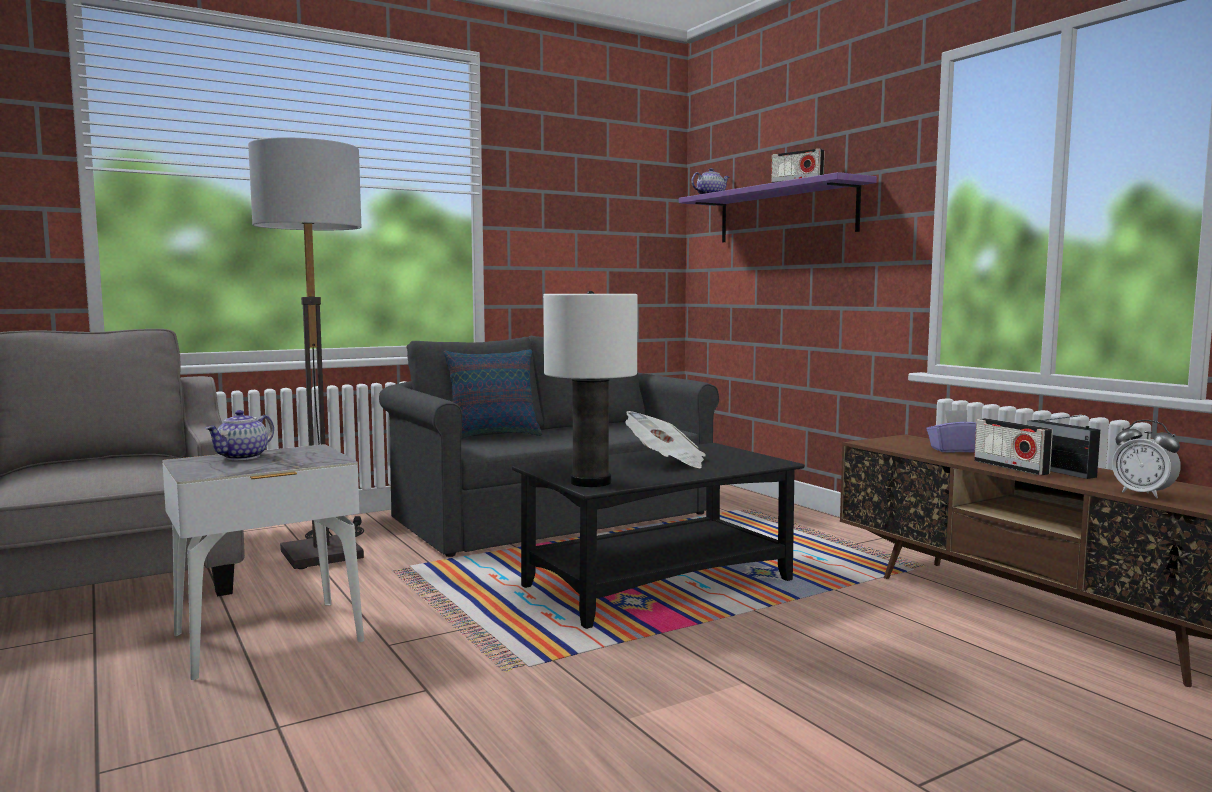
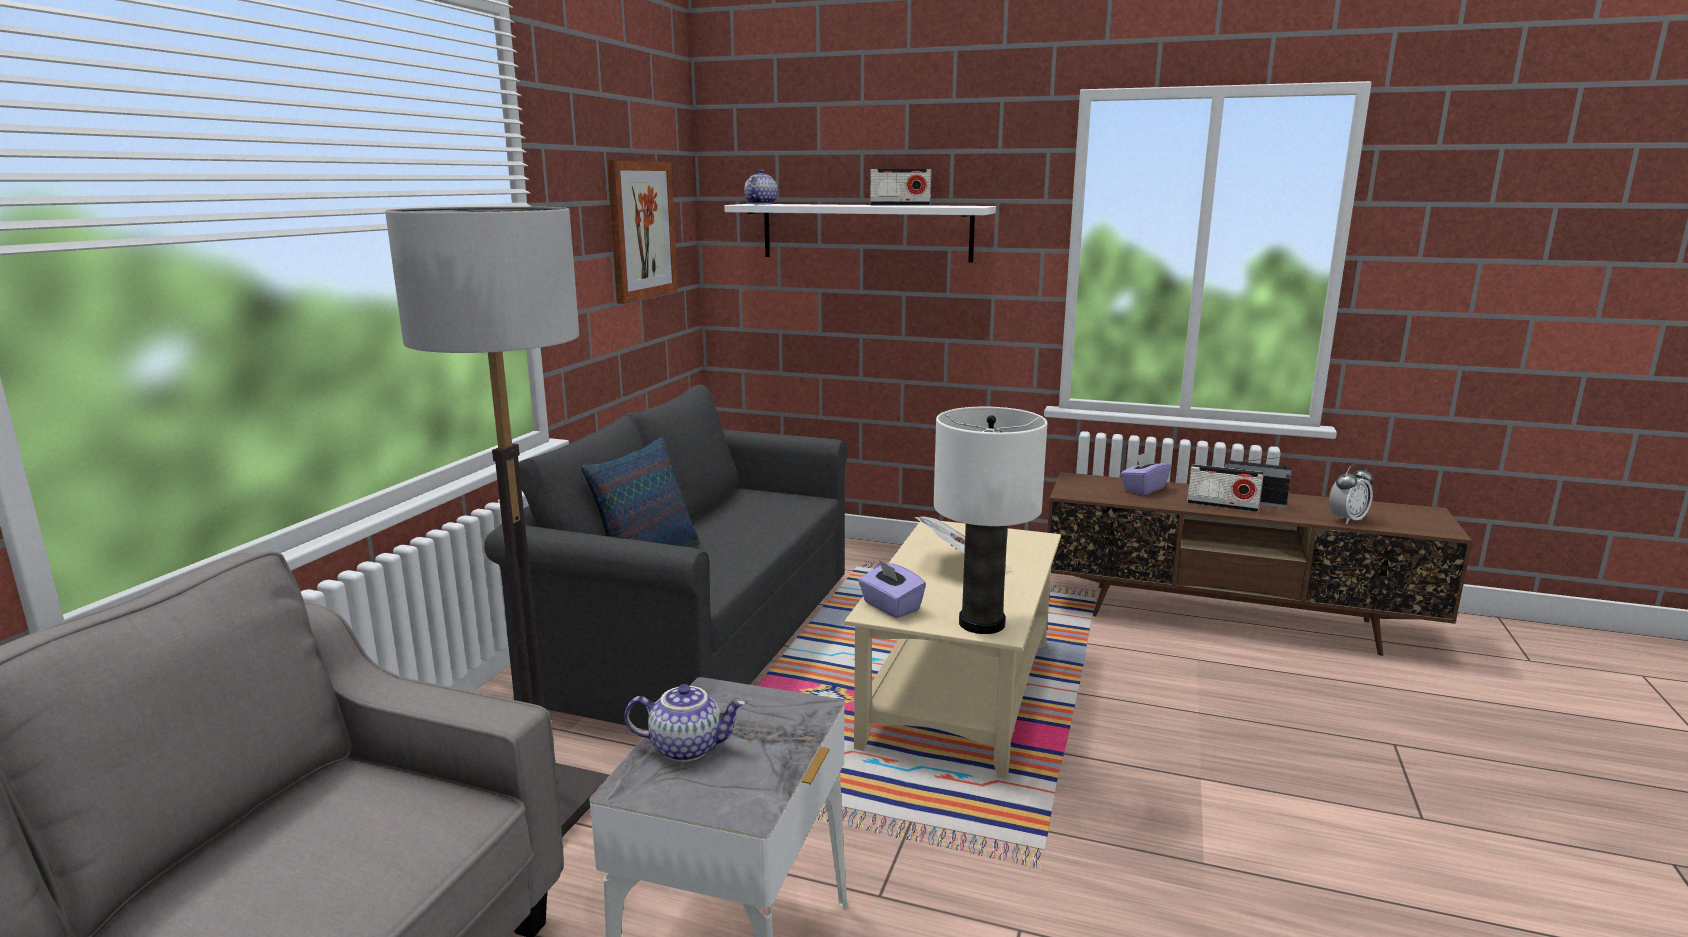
camera: 40 degrees left, 10 degrees up
(243, 457) = (687, 747): teapot -> teapot turned 75 degrees counterclockwise
(556, 466) = (890, 607): none -> purple tissue box
(611, 217) = (641, 230): none -> picture
(659, 583) = (959, 691): black coffee table -> beige coffee table
(785, 213) = (866, 232): purple shelf -> white shelf
(1143, 494) = (1347, 520): alarm clock -> alarm clock turned 45 degrees counterclockwise

